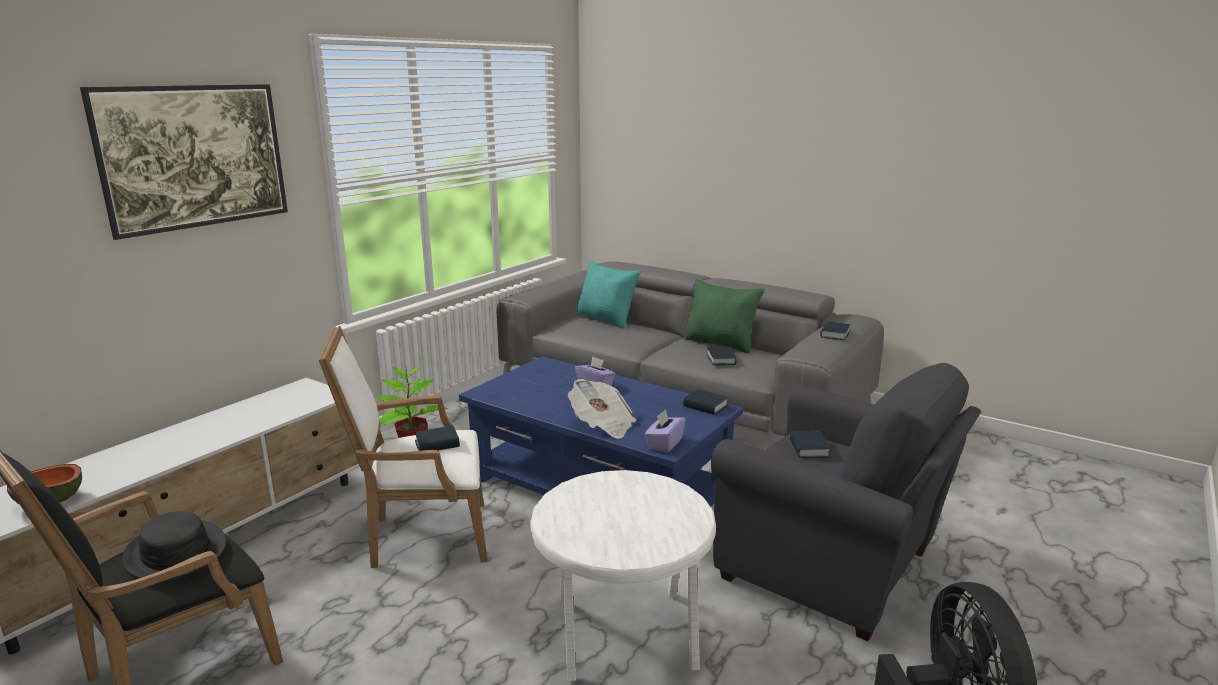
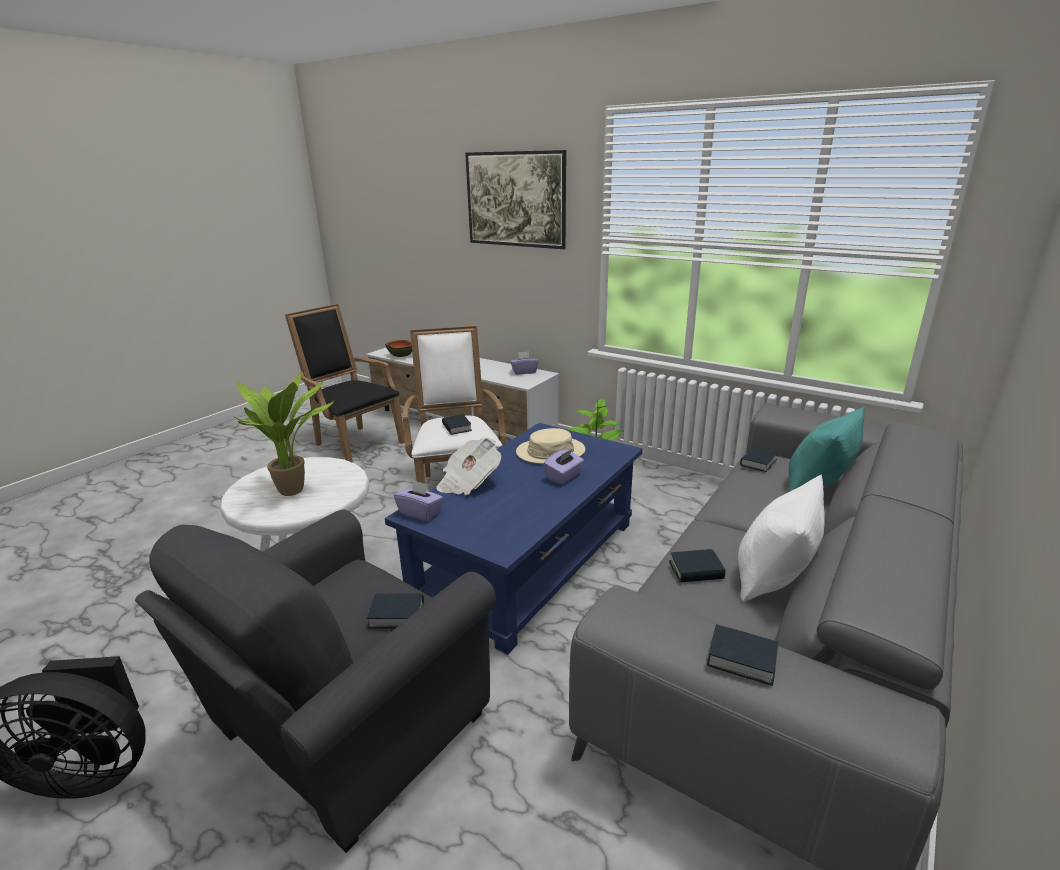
camera: 90 degrees right, 5 degrees up
(175, 551) = (353, 388): black hat -> none
(280, 396) = (524, 372): none -> purple tissue box
(540, 389) = (550, 452): none -> beige hat
(632, 512) = (296, 490): none -> potted plant
(705, 406) = (508, 540): book -> book (758, 463)
(721, 344) = (773, 577): green pillow -> white pillow

